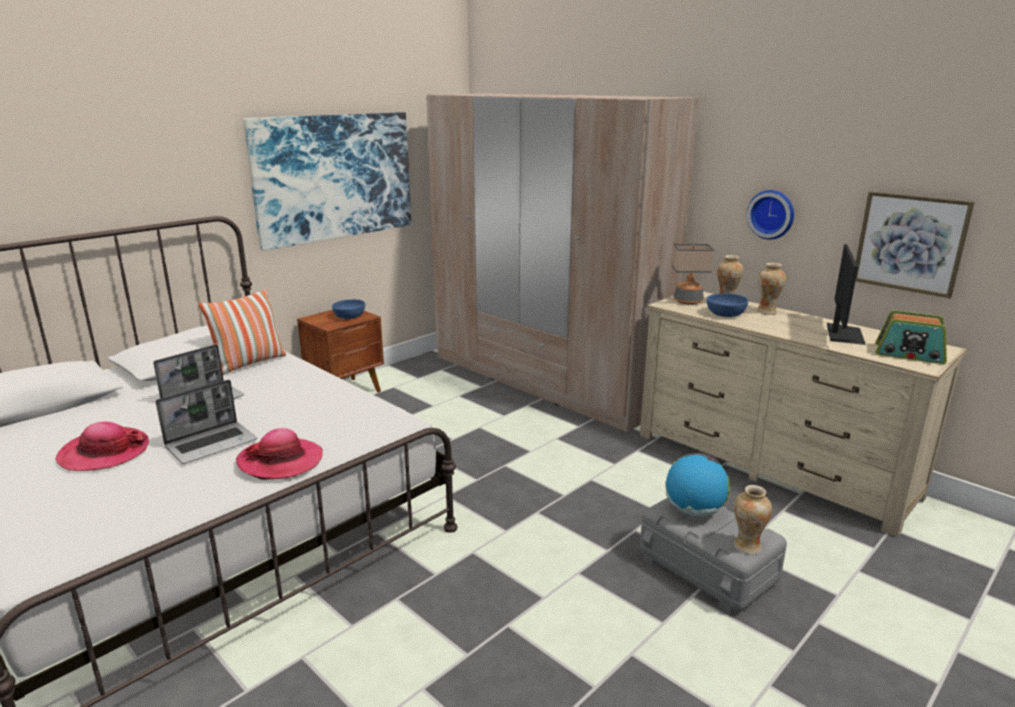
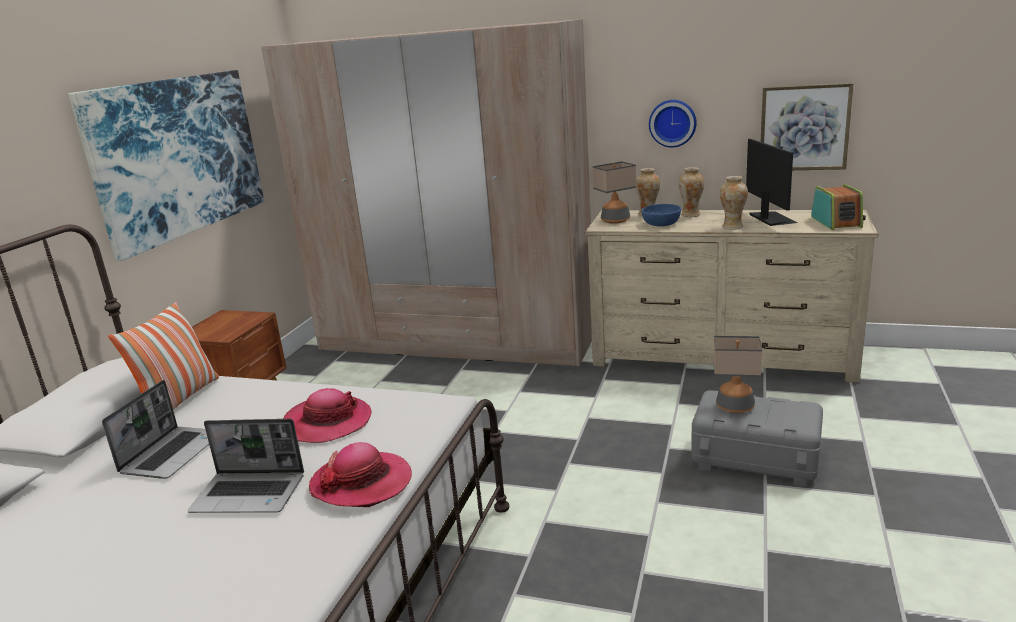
camera: 25 degrees left, 0 degrees up
(104, 452) = (111, 552): hat -> hat (327, 422)
(212, 443) = (250, 494): laptop -> laptop turned 75 degrees clockwise
(349, 316) = (236, 321): blue bowl -> none
(694, 511) = (734, 406): globe -> table lamp
(747, 546) = (803, 420): vase -> vase (732, 227)
(909, 354) = (836, 222): radio -> radio turned 90 degrees counterclockwise

